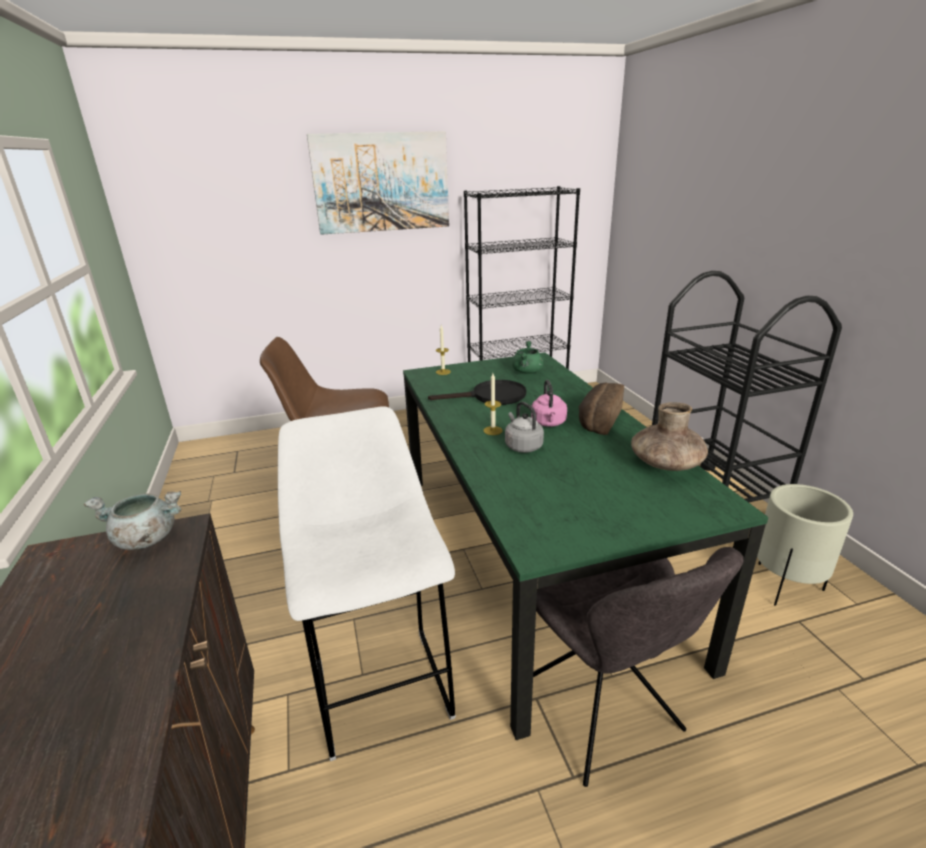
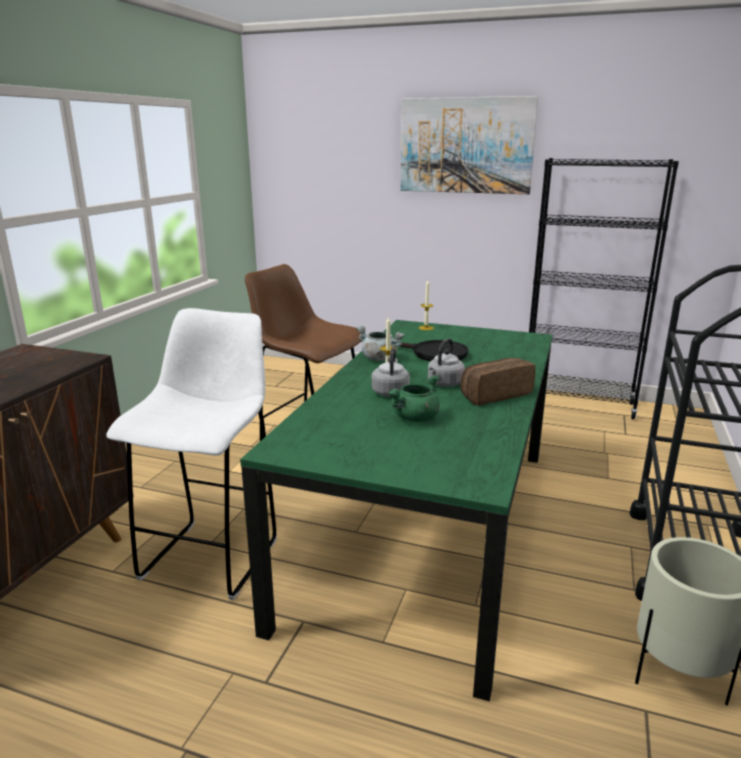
camera: 35 degrees right, 5 degrees down
(145, 539) = (65, 356): grey cooking pot -> grey cooking pot (379, 358)
(527, 372) = (501, 345): green cooking pot -> green cooking pot (415, 418)
(549, 423) = (444, 384): pink kettle -> grey kettle
(600, 712) = (340, 658): grey chair -> none
(665, 464) = (490, 441): brown vase -> none

